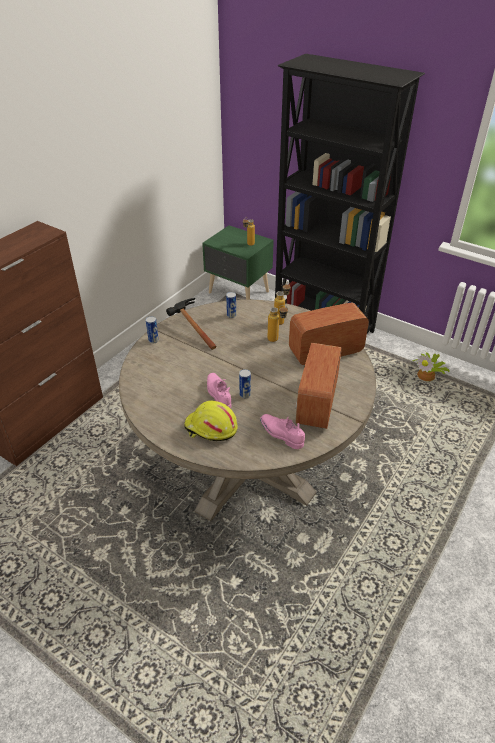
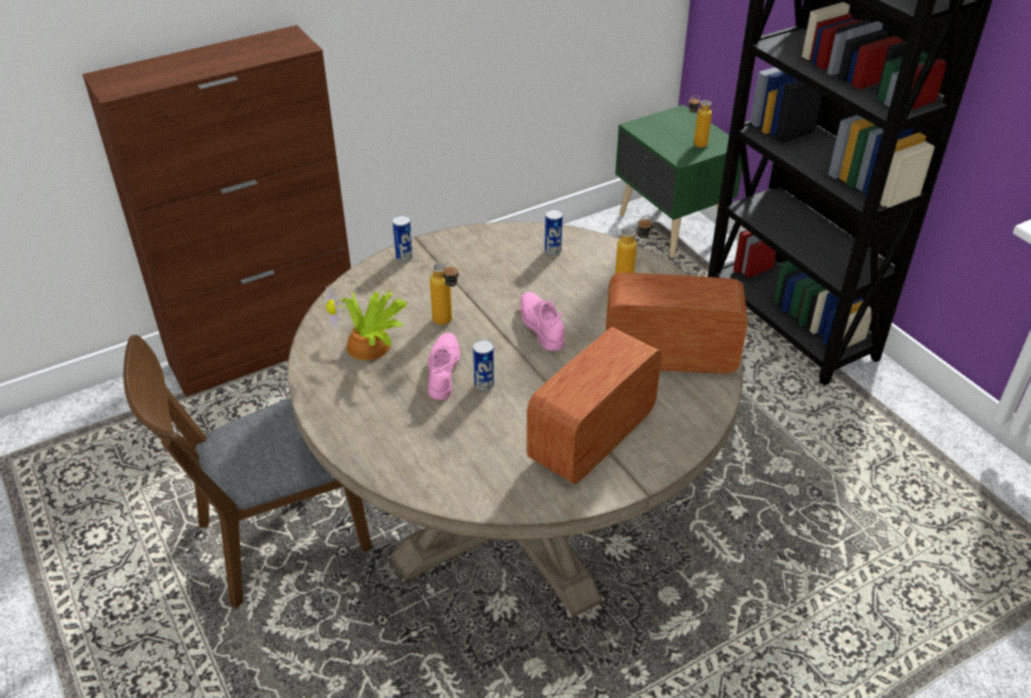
camera: 25 degrees right, 0 degrees up
(121, 529) = (270, 542): none -> brown chair
(190, 330) = (471, 256): hammer -> none
(211, 428) = (394, 420): yellow hard hat -> none
(277, 340) = (599, 312): bottle -> bottle (447, 323)
(281, 434) = (497, 467): pink shoe -> pink shoe (540, 326)
(427, 375) = (937, 471): potted plant -> potted plant (371, 346)

